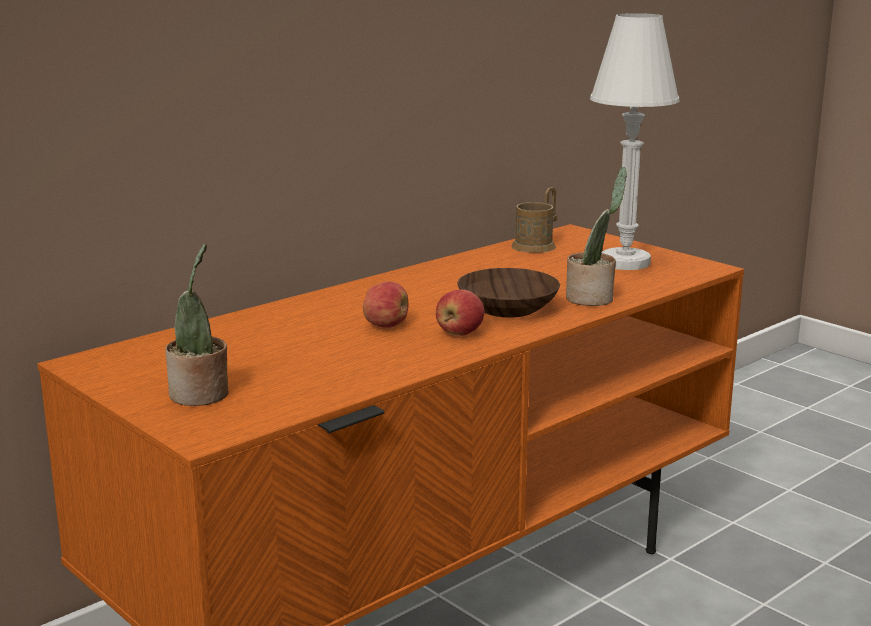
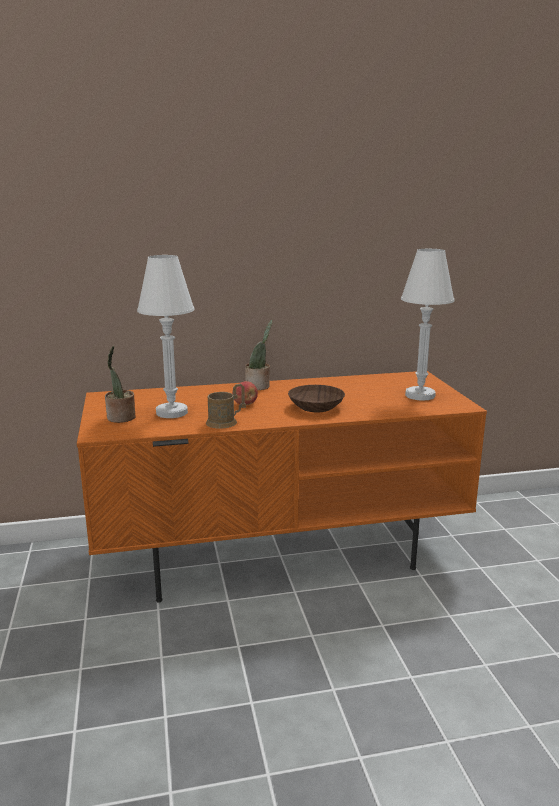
camera: 30 degrees right, 0 degrees up
(281, 365) = (171, 412): none -> white table lamp
(459, 333) = (272, 414): apple -> none
(537, 245) = (388, 378): brown mug -> brown mug (226, 422)
(593, 298) = (368, 410): potted plant -> potted plant (259, 386)

